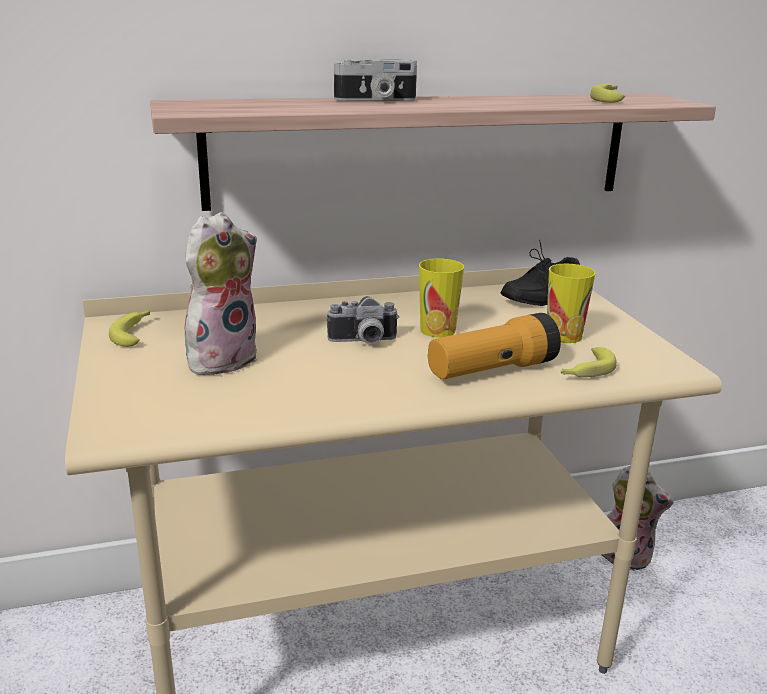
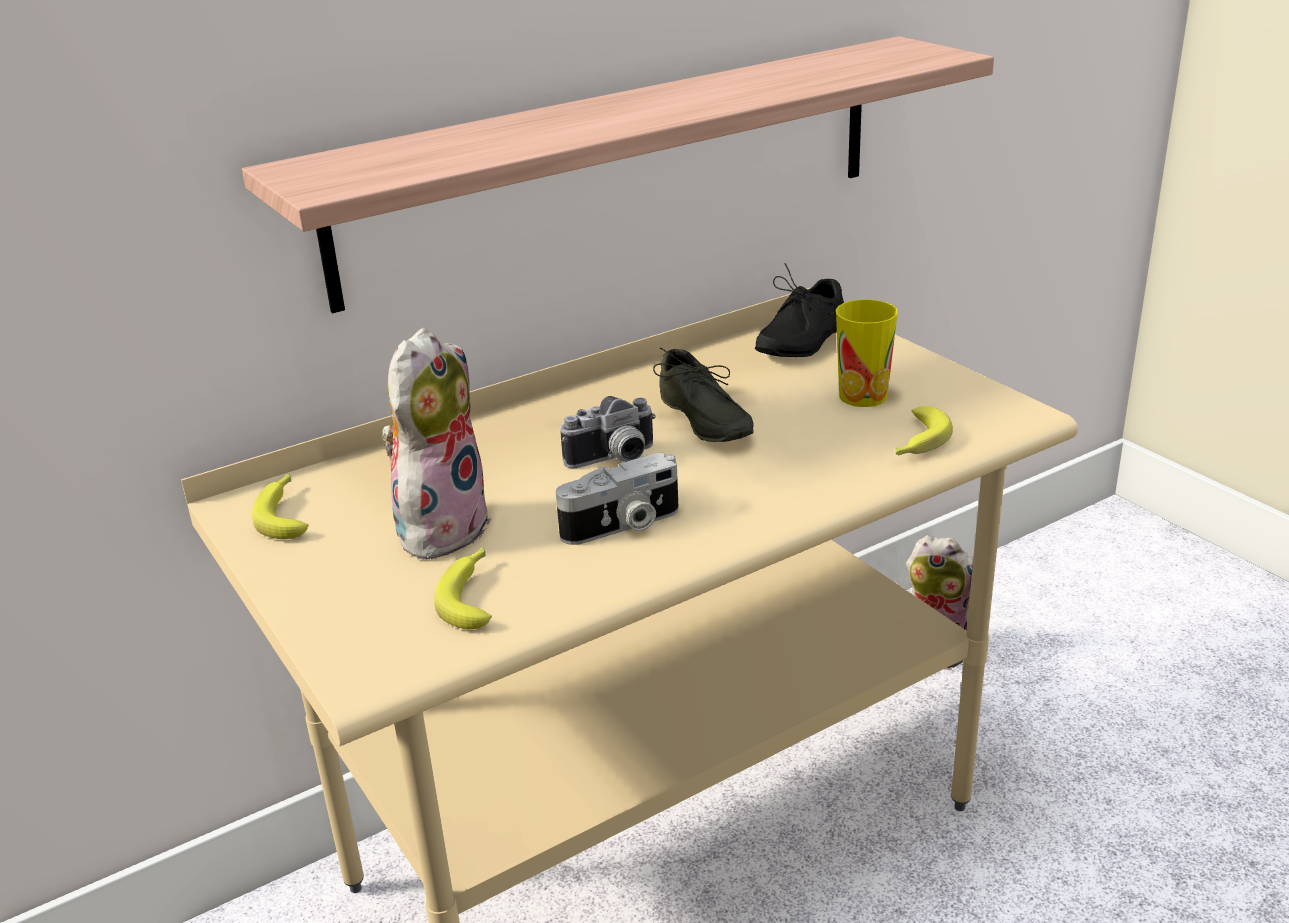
camera: 15 degrees left, 5 degrees up
(375, 100) = (561, 114): camera -> camera (623, 526)
(437, 330) = (700, 421): cup -> grey shoe
(491, 370) = (804, 467): flashlight -> none
(610, 99) = (856, 61): banana -> banana (472, 595)

